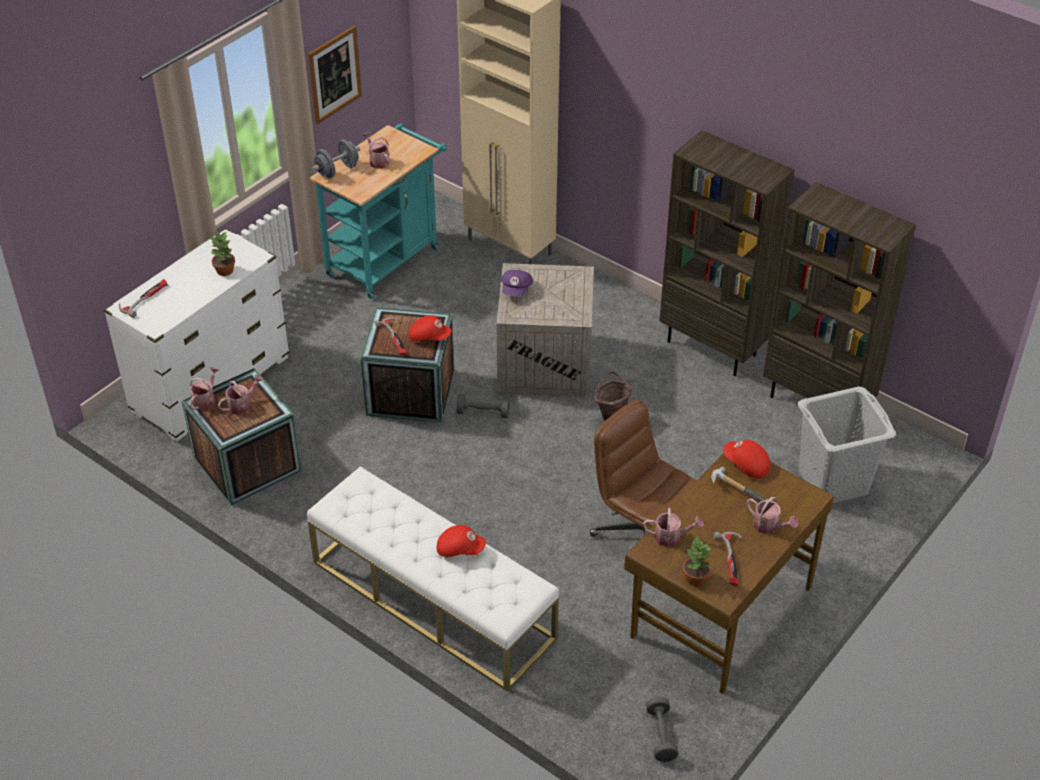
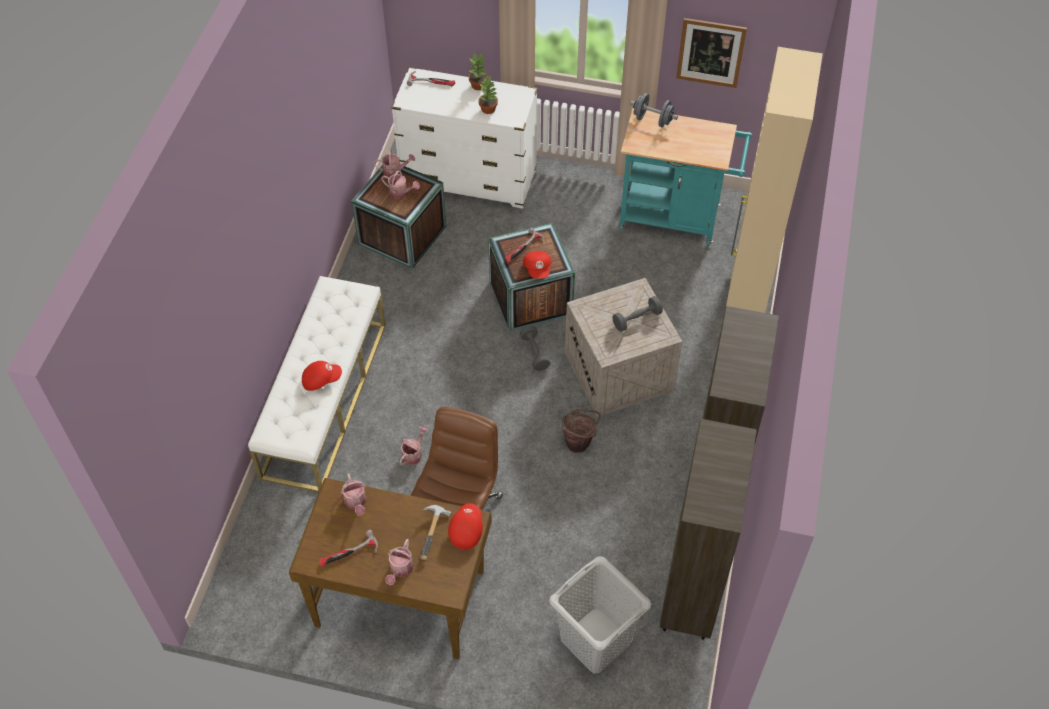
camera: 65 degrees right, 10 degrees up
(377, 161) = (683, 138): watering can -> watering can (413, 454)
(460, 549) = (321, 379): red cap -> red cap turned 90 degrees counterclockwise
(516, 290) = (616, 299): purple cap -> none
(661, 735) = (257, 596): grey dumbbell -> grey dumbbell (637, 319)
(694, 578) = (319, 533): potted plant -> potted plant (478, 85)

